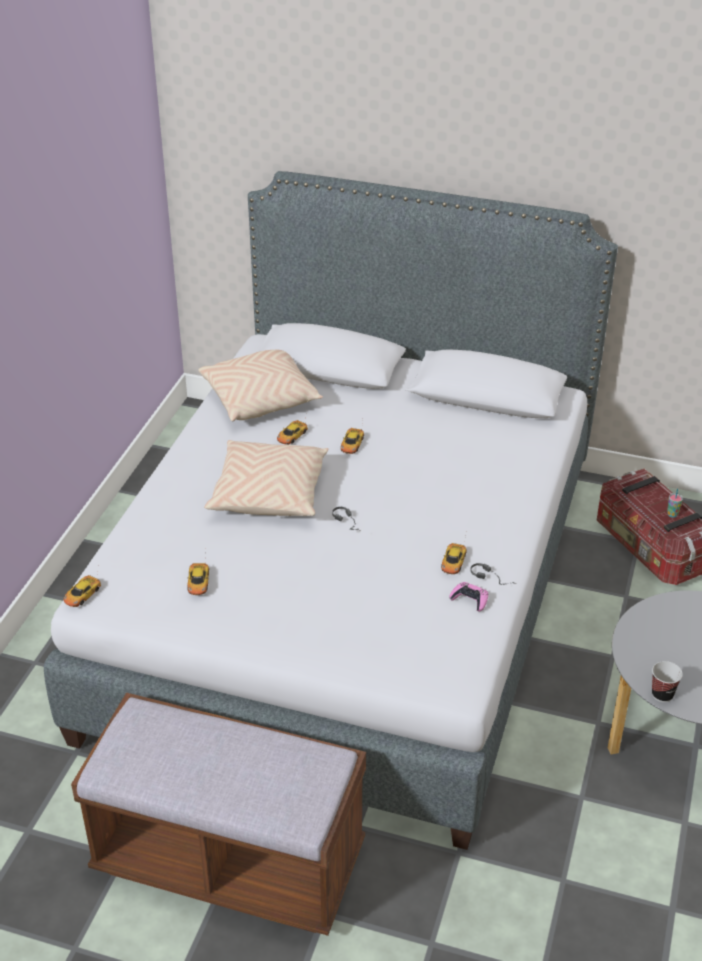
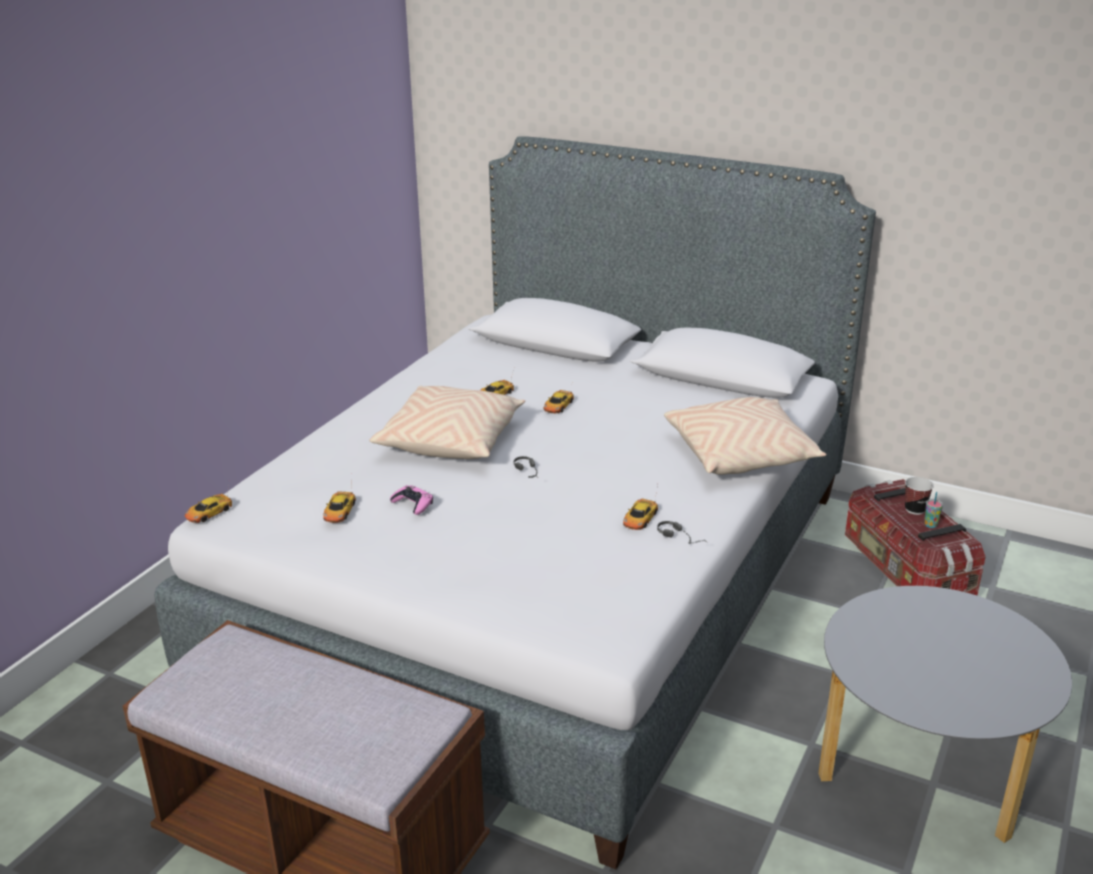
camera: 10 degrees right, 10 degrees down
(261, 398) = (474, 362): beige pillow -> beige pillow (741, 455)
(470, 599) = (649, 556): pink game controller -> pink game controller (413, 504)
(662, 694) = (880, 693): cup -> cup (915, 509)

